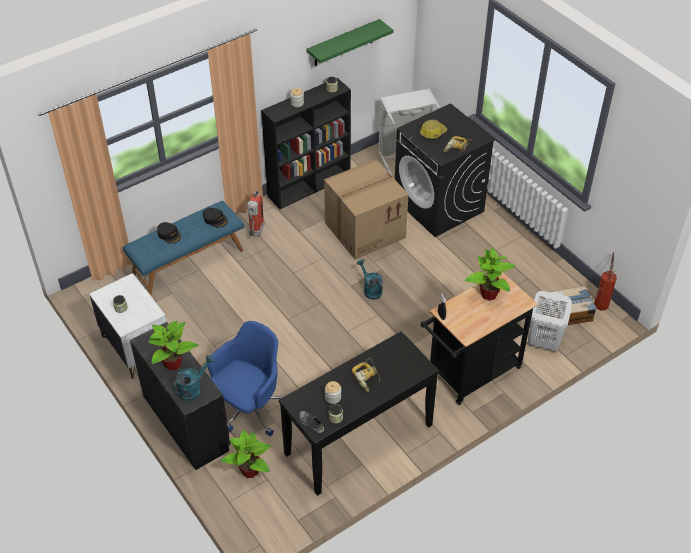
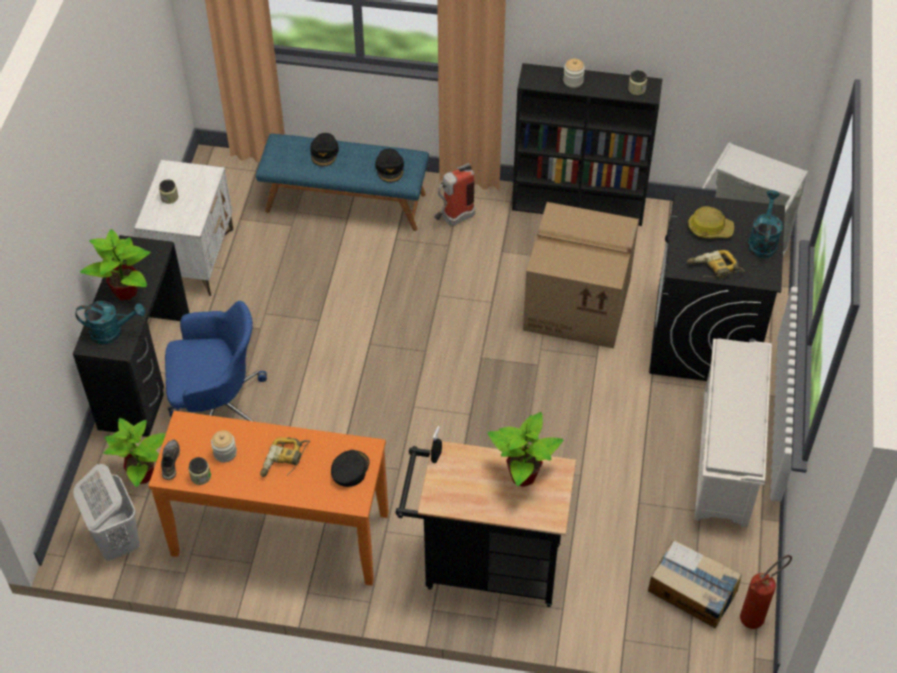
camera: 45 degrees right, 5 degrees up
(343, 43) = (685, 35): green shelf -> none
(359, 439) = (280, 534): black console table -> orange console table
(370, 289) = (496, 379): turquoise watering can -> turquoise watering can (762, 241)
(403, 356) = (349, 469): none -> black cap
(511, 249) = (726, 460): none -> white shoe rack
(543, 342) = (617, 602): white laundry basket -> white laundry basket (116, 540)

